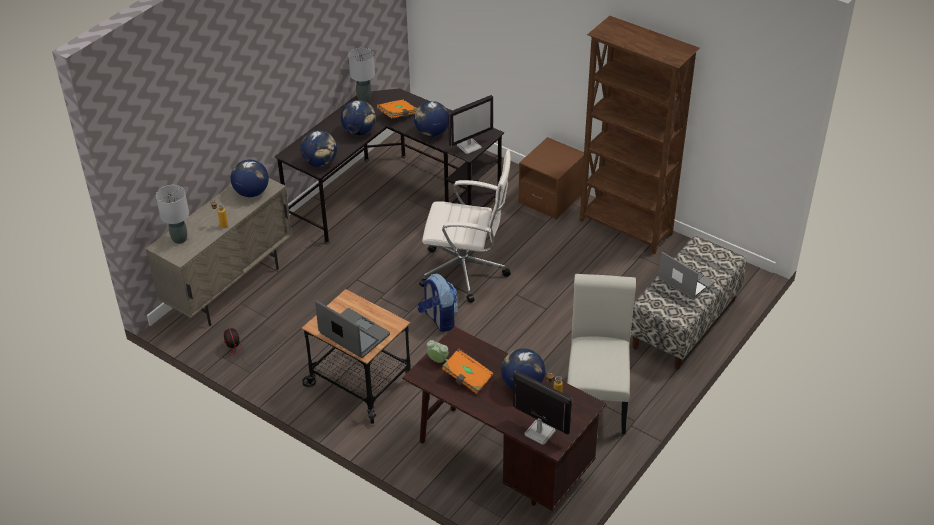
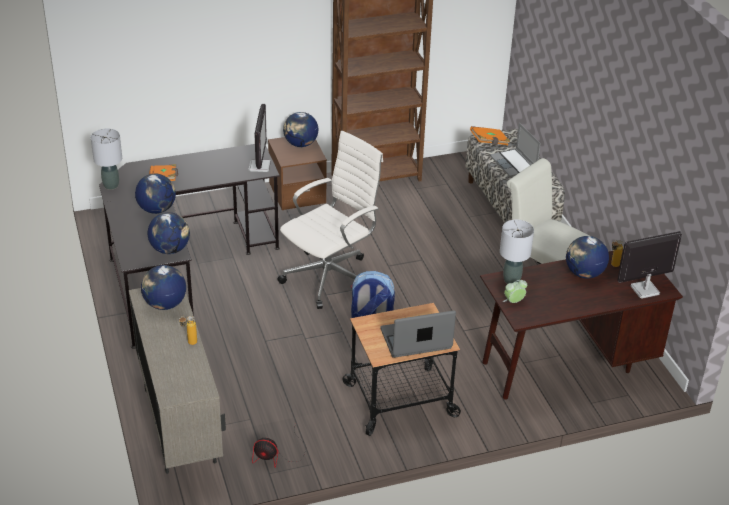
camera: 55 degrees left, 5 degrees down
(180, 239) = (175, 378): grey table lamp -> grey table lamp (511, 280)
(431, 133) = (214, 175): globe -> globe (300, 144)
(467, 378) = (549, 296): orange book -> orange book (489, 142)
(684, 281) = (514, 164): laptop -> laptop turned 105 degrees counterclockwise

